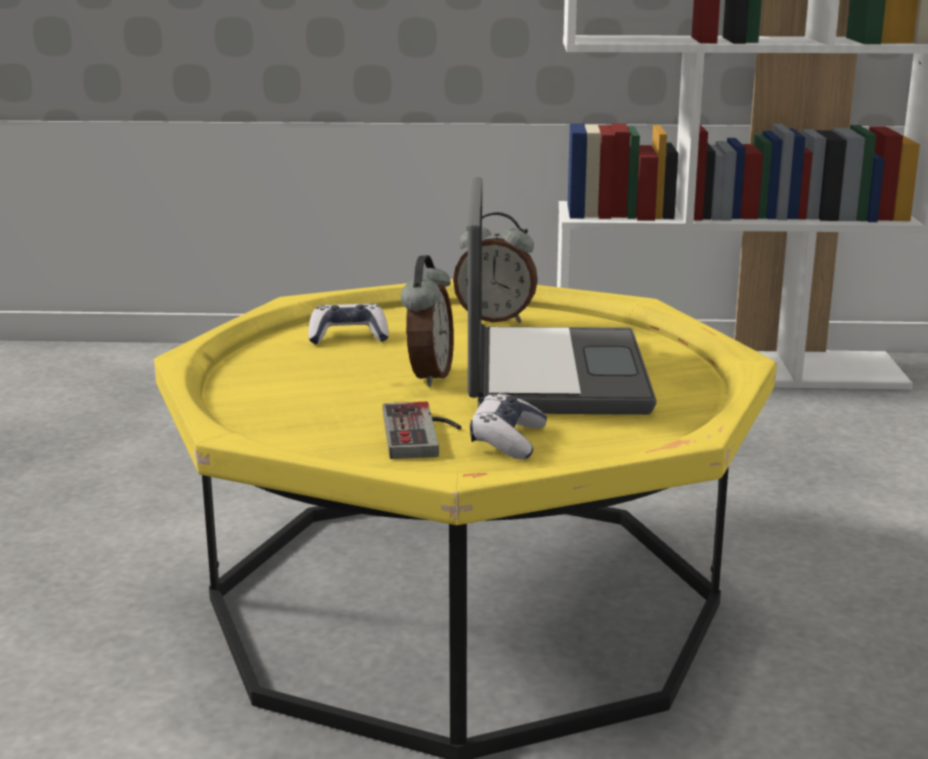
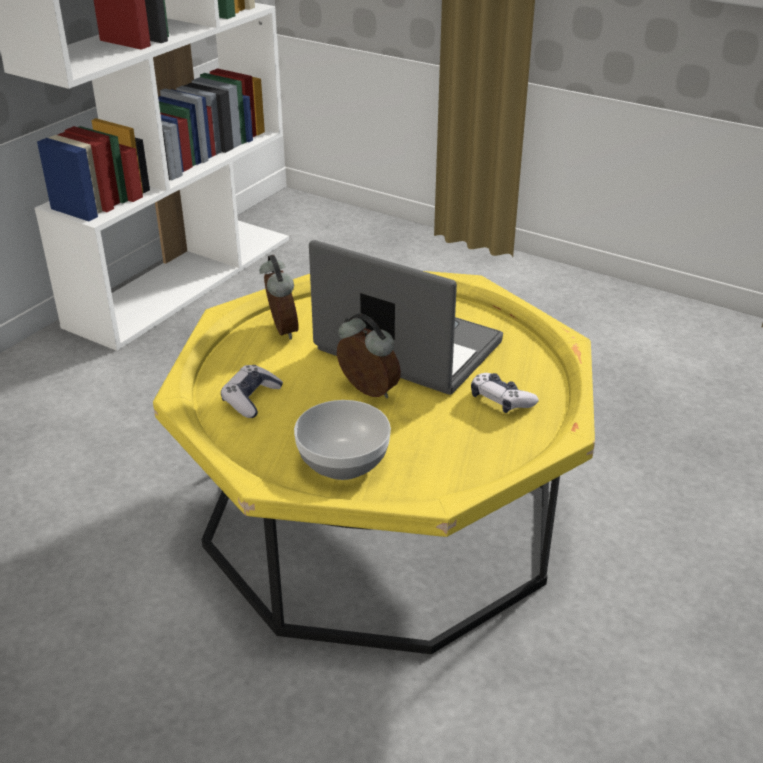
camera: 60 degrees left, 15 degrees up
(280, 394) = (344, 462): none -> bowl
(424, 433) = (466, 426): game controller -> none
(495, 319) = (280, 330): alarm clock -> alarm clock turned 60 degrees counterclockwise

